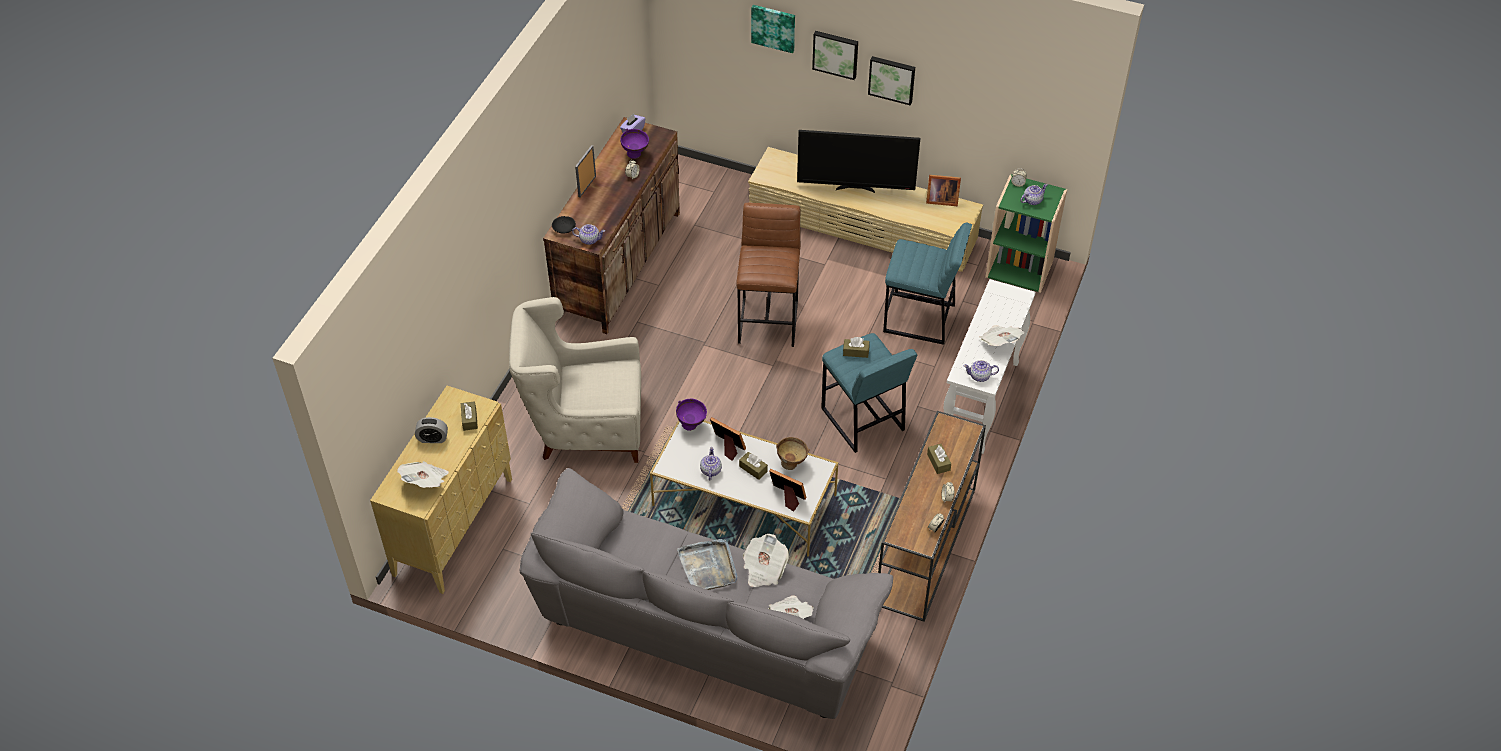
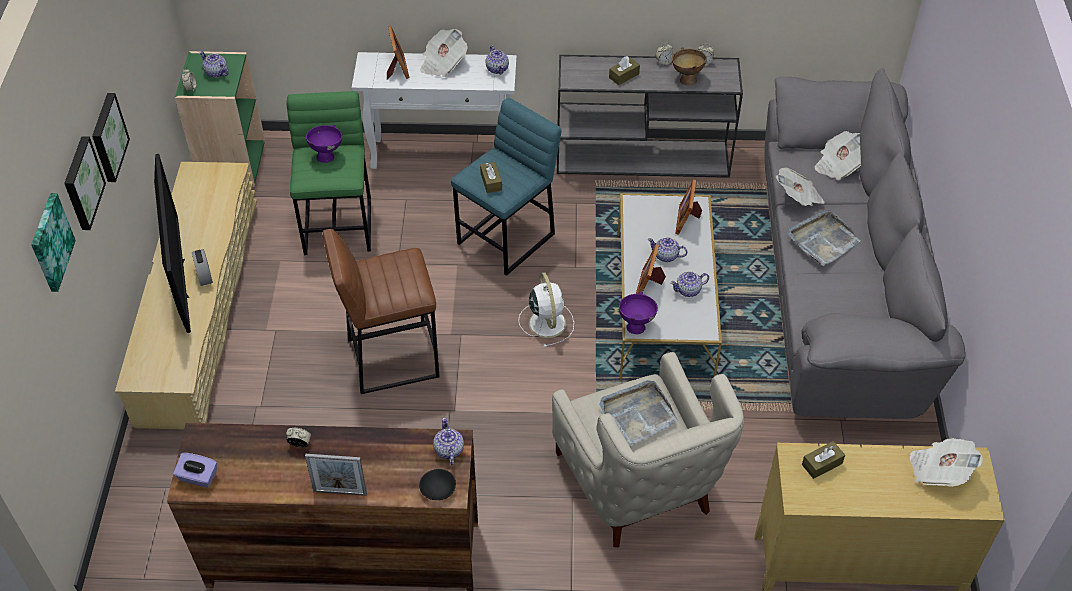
camera: 110 degrees left, 0 degrees up
(433, 438) = (874, 492): alarm clock -> alarm clock (204, 276)
(604, 390) = (637, 415): none -> grey tray
(636, 155) = (254, 454): purple bowl -> purple bowl (327, 155)
(753, 469) = (666, 256): brown tissue box -> teapot
(761, 420) = (546, 322): none -> white fan
(792, 464) = (642, 227): brown bowl -> brown bowl (686, 78)
(921, 318) = (338, 224): blue stool -> green stool
(926, 548) = (644, 157): brown console table -> grey console table
(940, 199) = (182, 198): picture frame -> picture frame (397, 68)

